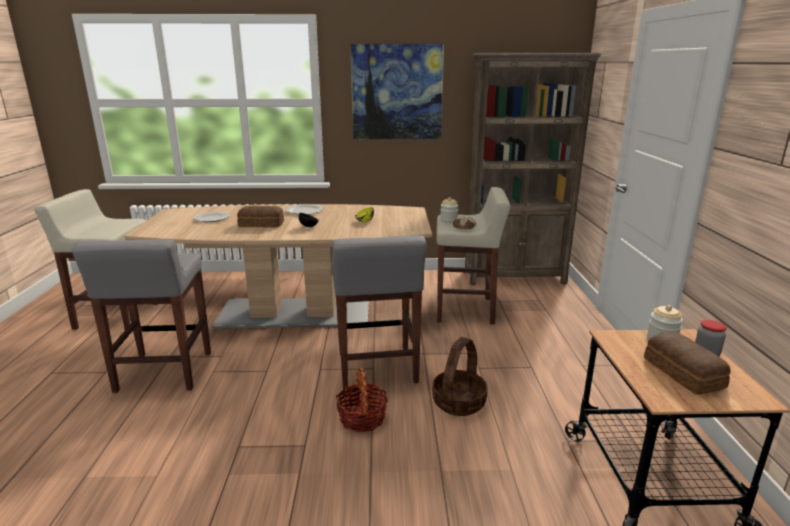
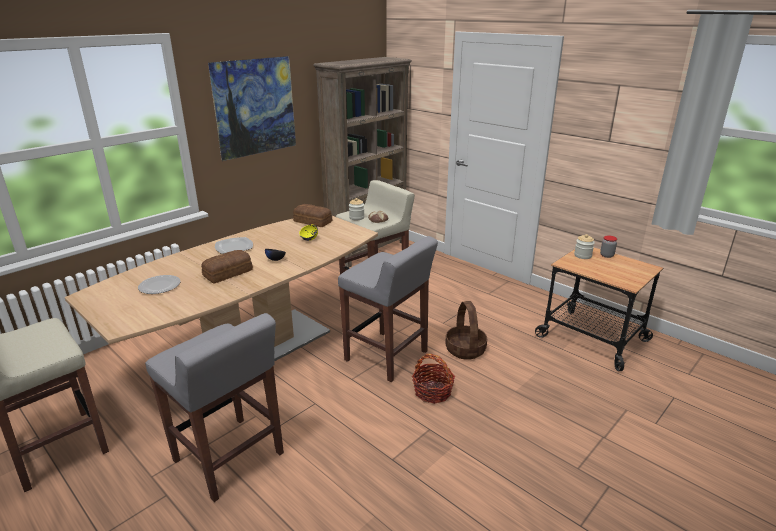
camera: 45 degrees left, 5 degrees up
(683, 374) = (615, 269): bread -> bread (313, 222)

